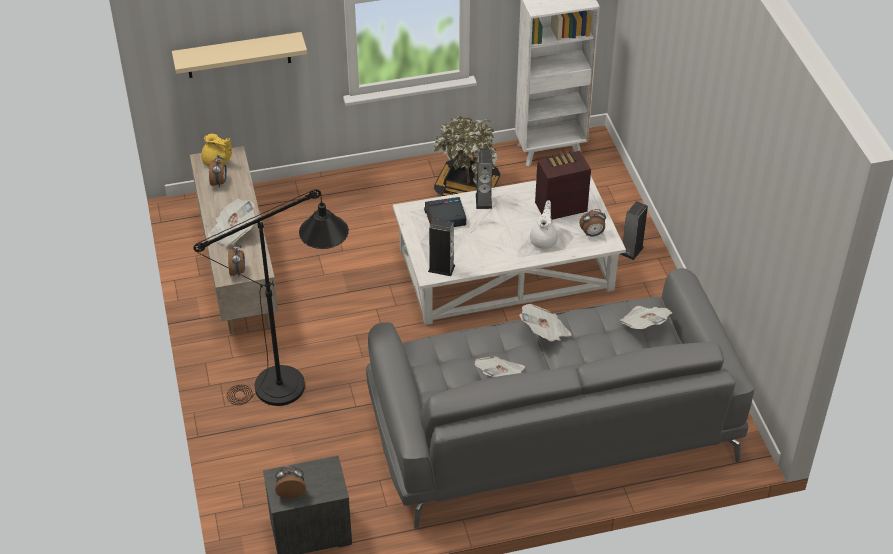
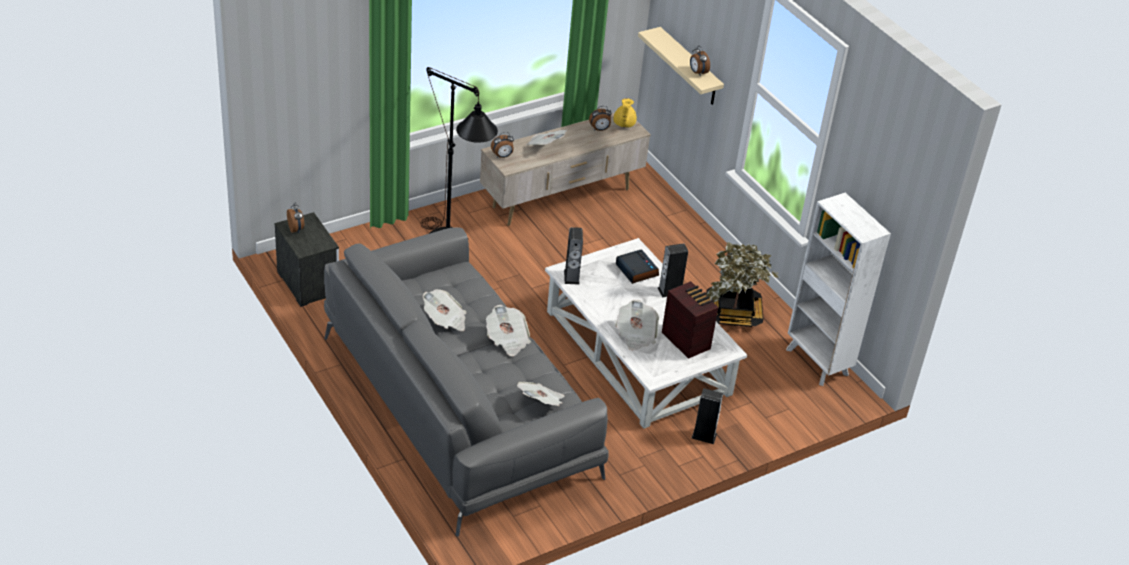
camera: 70 degrees right, 5 degrees down
(544, 240) = (636, 335): white teapot -> newspaper
(592, 234) = (659, 365): alarm clock -> alarm clock (697, 73)

